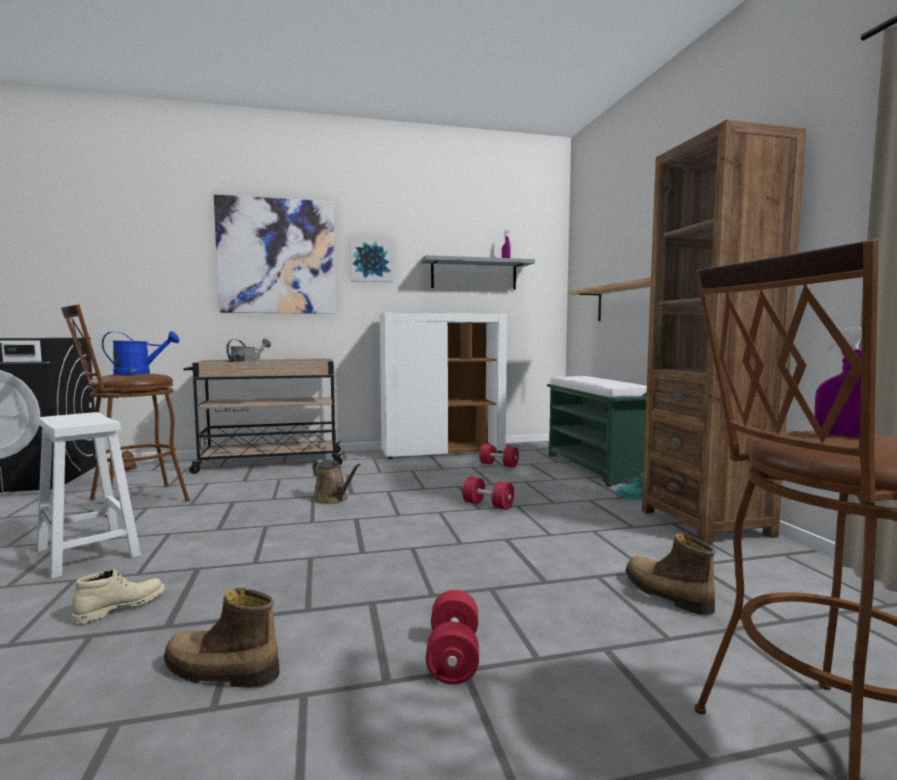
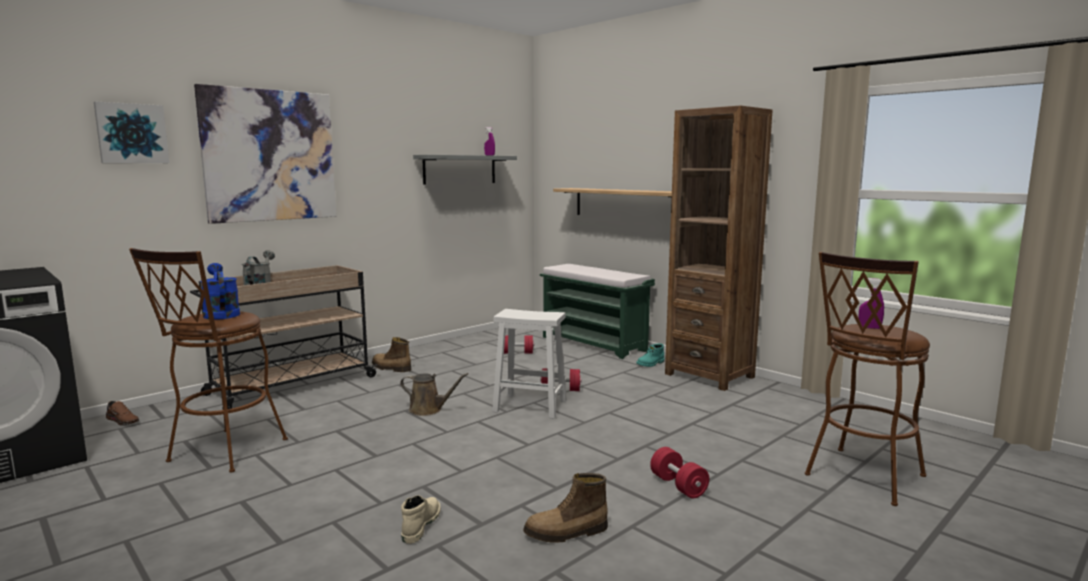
camera: 30 degrees left, 5 degrees up
(89, 553) = (294, 502): white stool -> white stool (531, 406)
(139, 373) = (220, 314): blue watering can -> blue watering can turned 75 degrees counterclockwise
(371, 260) = (367, 157): picture -> picture (132, 133)
(443, 451) = (448, 347): white cabinet -> none
(665, 594) = (737, 425): boot -> boot (390, 368)

